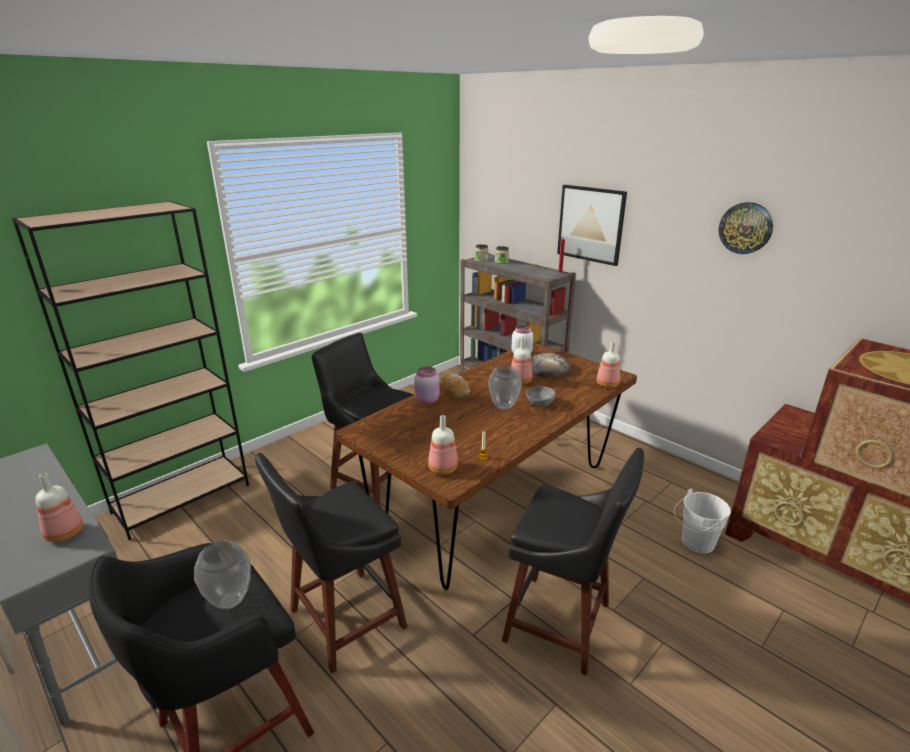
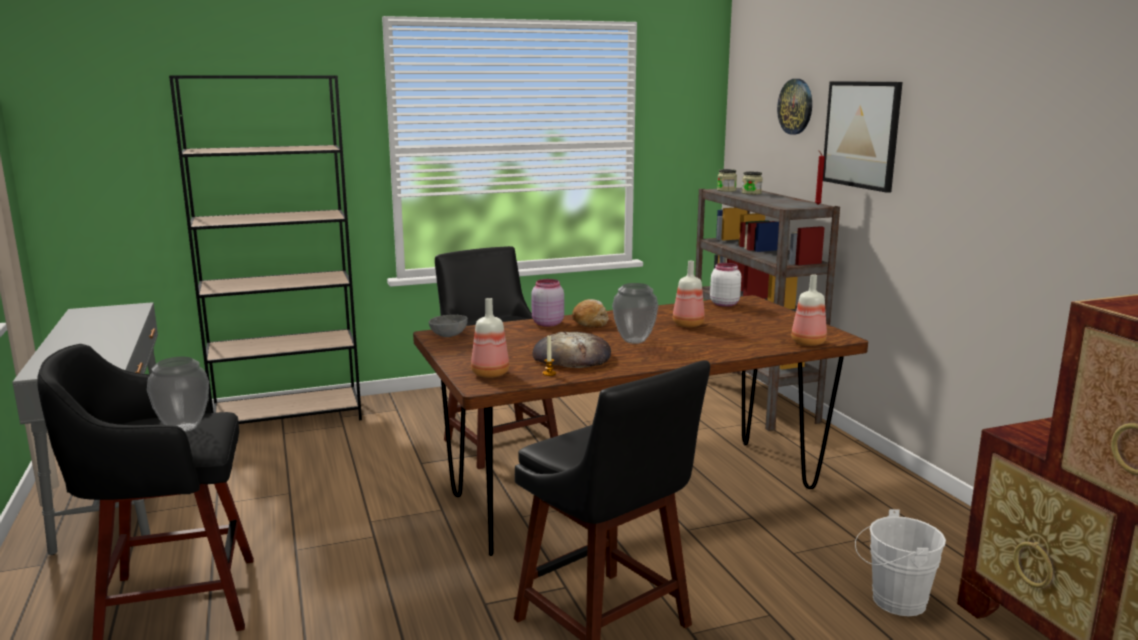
camera: 25 degrees right, 10 degrees down
(65, 534) = (100, 355): bottle -> none
(341, 621) = (352, 551): black chair -> none
(539, 403) = (685, 345): grey bowl -> grey bowl (448, 335)
(546, 368) = (741, 319): bread -> bread (571, 356)
(745, 228) = (1045, 118): wall clock -> wall clock (796, 106)

